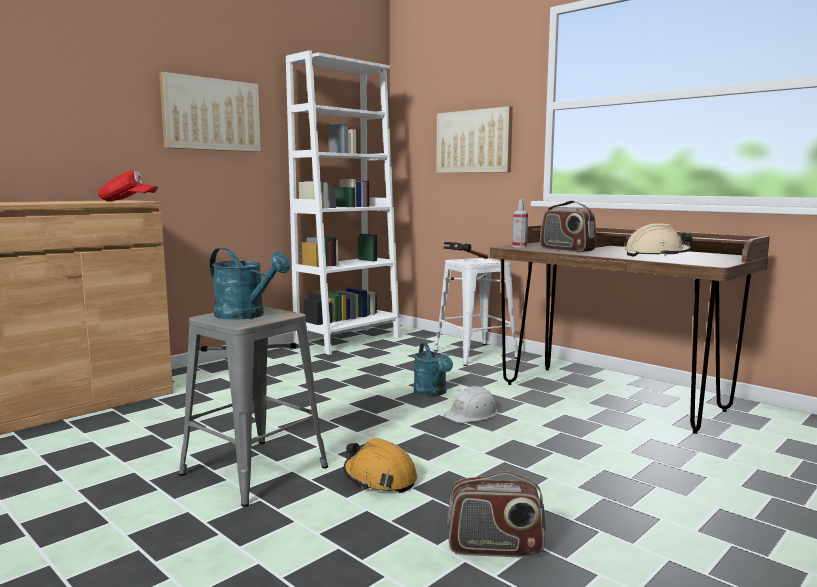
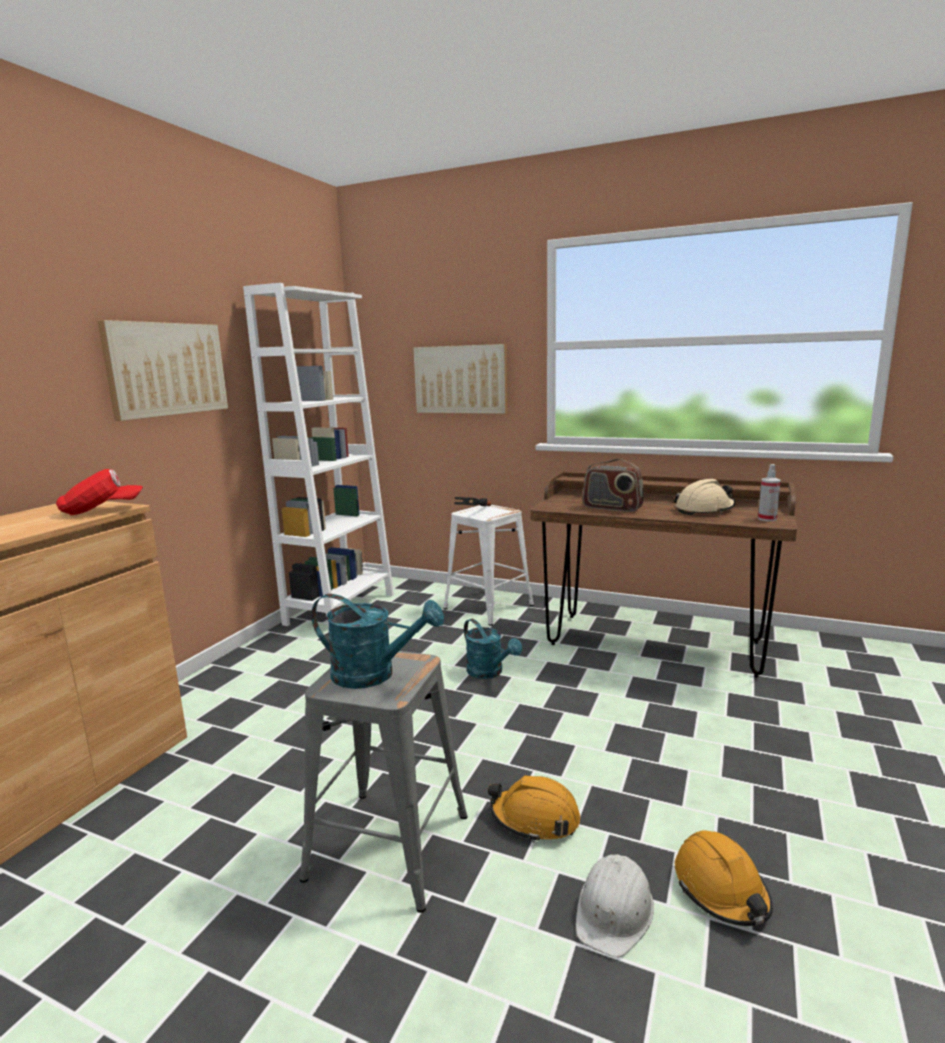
camera: 20 degrees left, 5 degrees up
(472, 414) = (551, 695): white hard hat -> white hard hat (614, 910)
(495, 548) = (721, 889): radio -> orange hard hat
(519, 246) = (558, 505): spray bottle -> spray bottle (767, 519)

